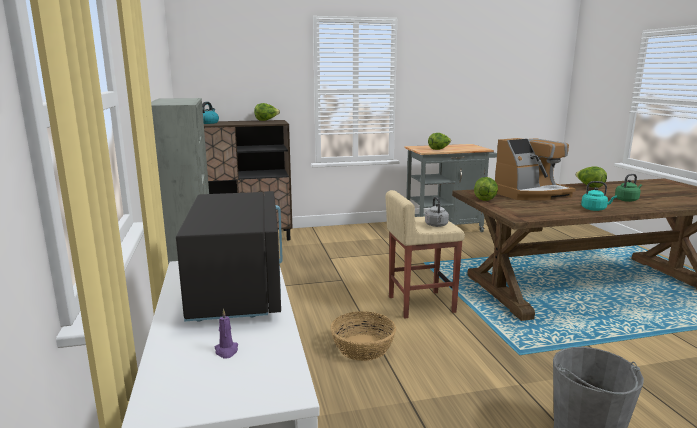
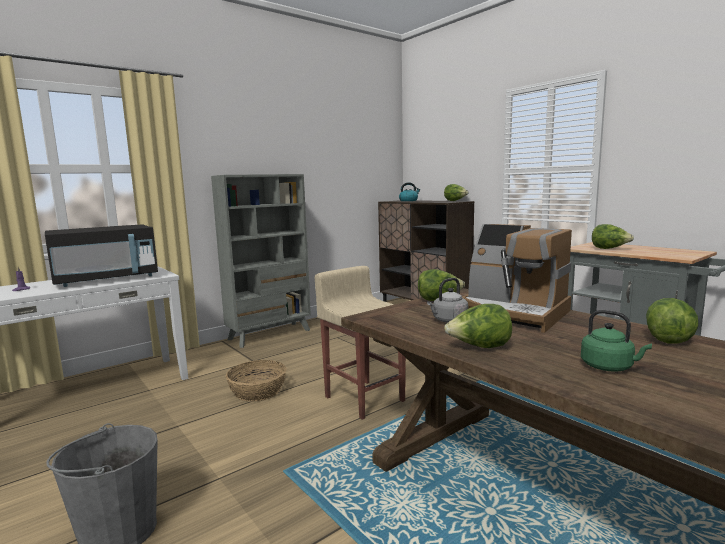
camera: 65 degrees right, 5 degrees down
(436, 225) = (359, 310): grey kettle -> grey kettle (448, 321)
(595, 209) = (479, 347): turquoise kettle -> lettuce

